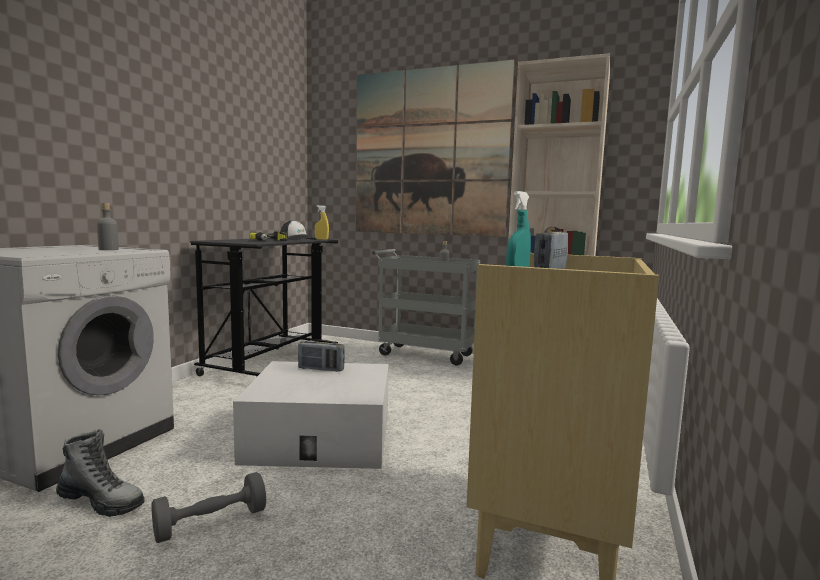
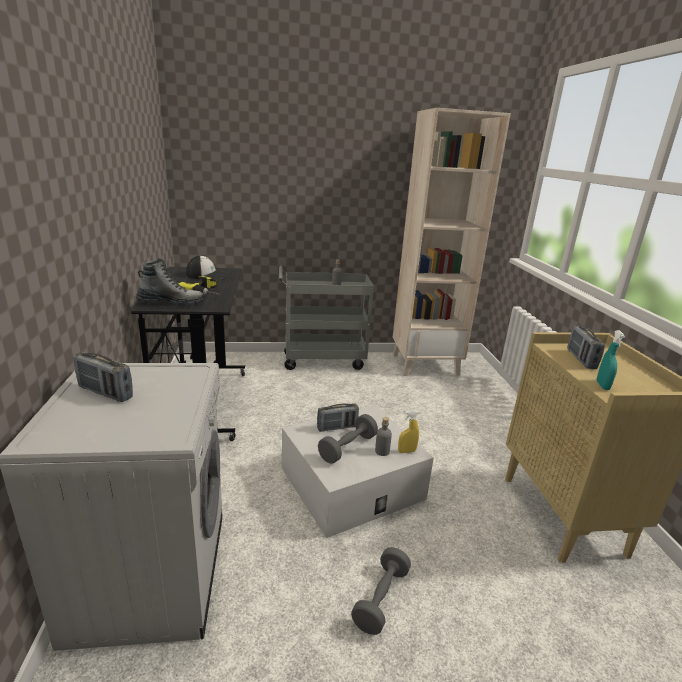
camera: 30 degrees left, 15 degrees up
(58, 249) = (105, 393): none -> radio
(102, 501) = (274, 620): boot -> boot (171, 303)
(108, 249) = (163, 380): grey bottle -> grey bottle (382, 451)
(305, 381) = (348, 448): none -> grey dumbbell
(321, 239) = (227, 271): yellow spray bottle -> yellow spray bottle (406, 451)
(429, 153) = (316, 170): picture -> none

